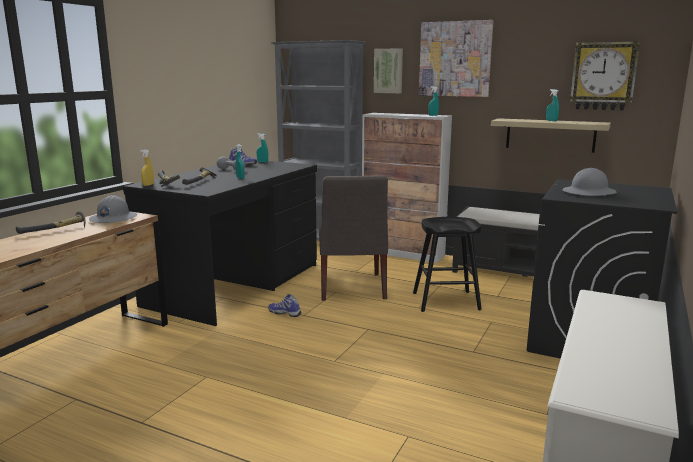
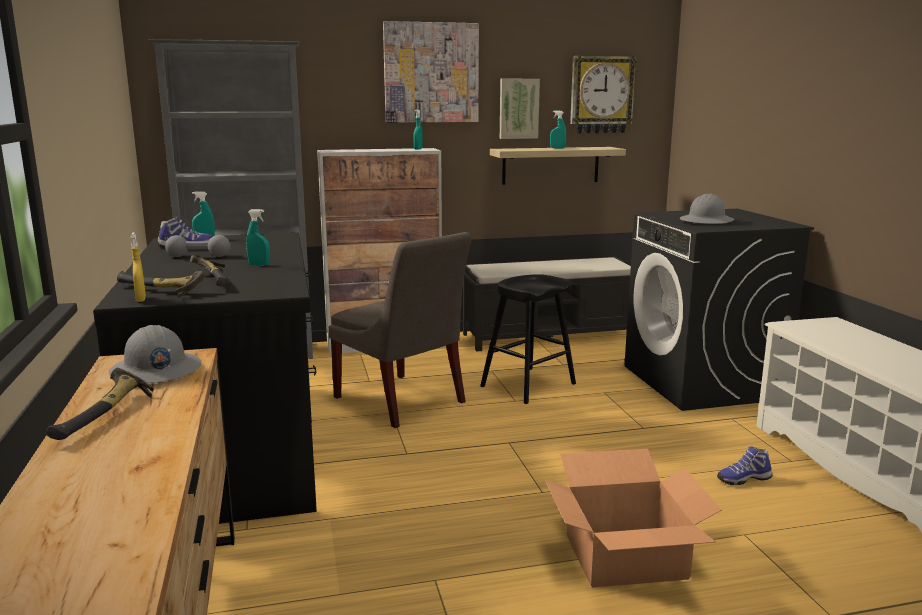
camera: 40 degrees left, 0 degrees up
(285, 313) = (379, 459): shoe -> shoe (743, 479)
(312, 412) = (626, 557): none -> cardboard box
(388, 71) = (335, 88): picture -> picture (518, 108)

